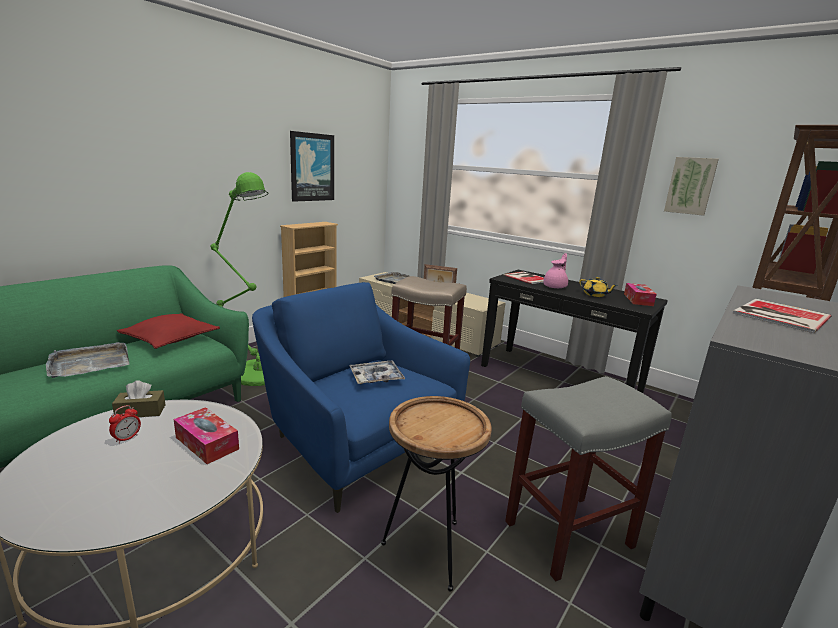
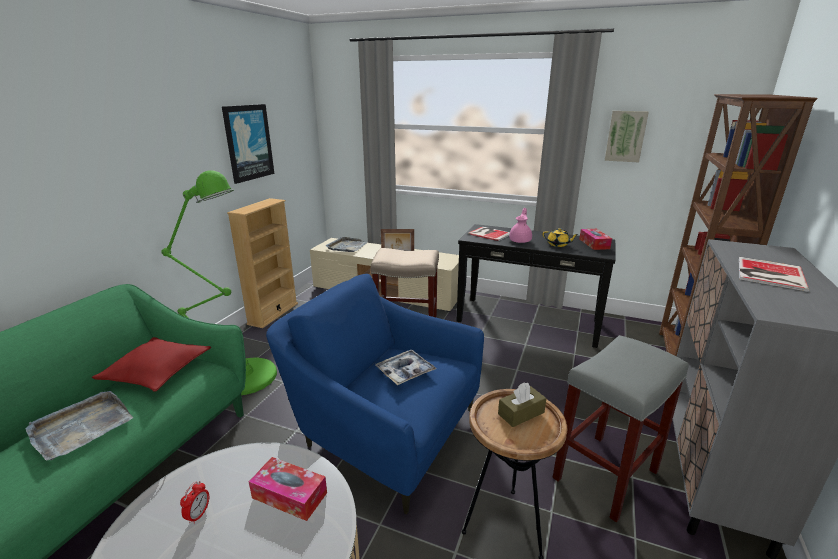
camera: 15 degrees left, 5 degrees up
(140, 412) = (190, 476): brown tissue box -> brown tissue box (521, 413)

